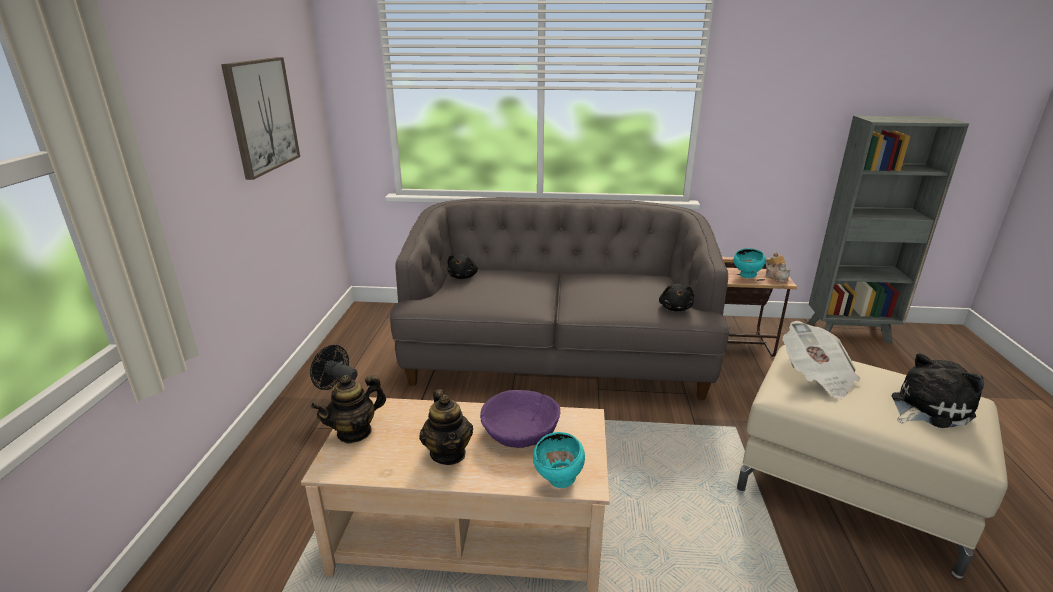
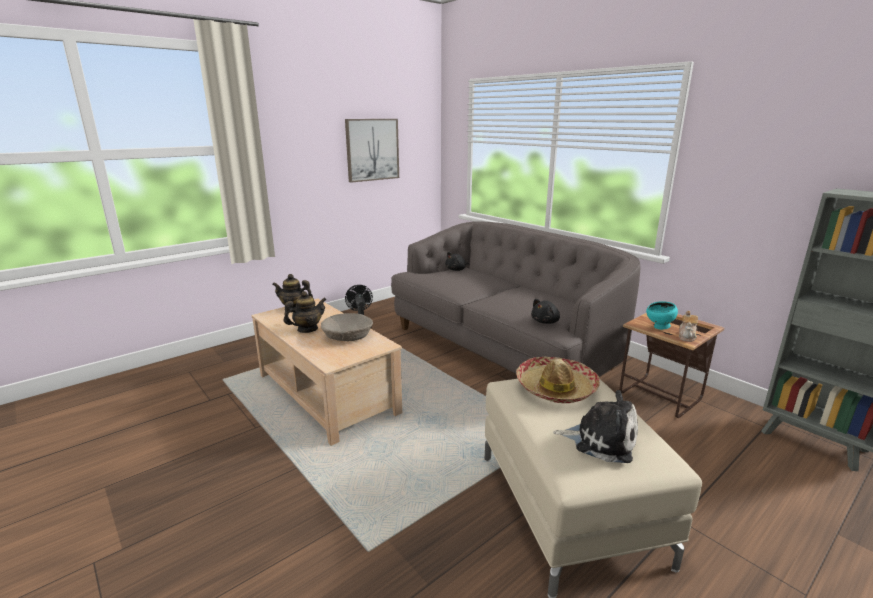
camera: 45 degrees right, 5 degrees down
(448, 453) = (307, 329): teapot -> teapot turned 150 degrees counterclockwise
(520, 431) = (347, 336): purple bowl -> beige bowl
(559, 481) = (322, 357): turquoise bowl -> none
(816, 376) = (556, 388): newspaper -> hat

